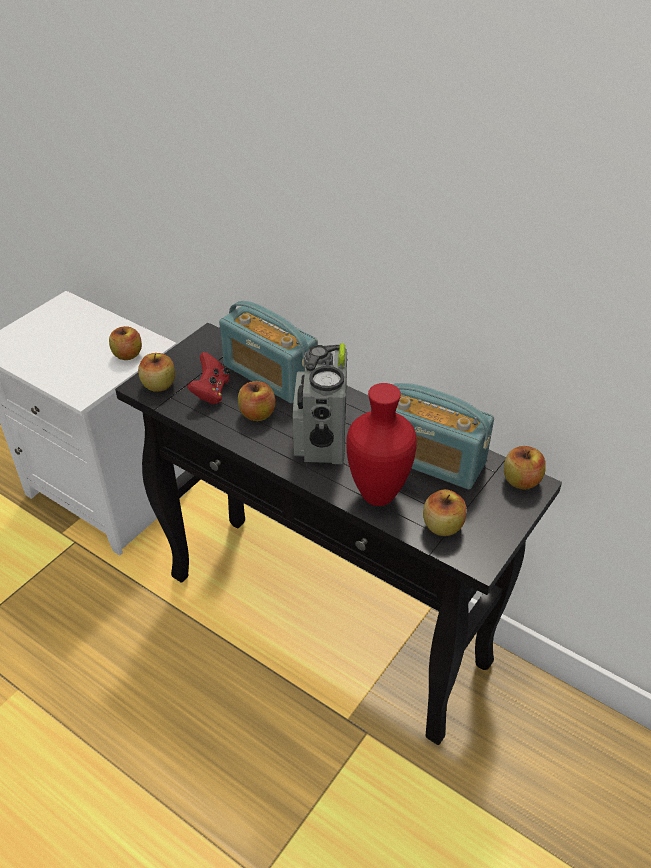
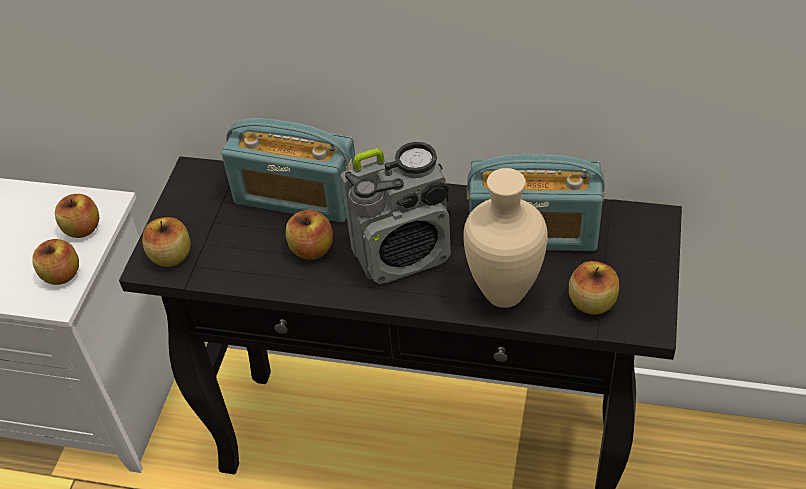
camera: 20 degrees left, 5 degrees up
(211, 392) = (240, 242): red game controller -> none
(321, 441) = (403, 254): radio -> radio turned 90 degrees counterclockwise
(380, 495) = (506, 293): red vase -> beige vase
(521, 481) = (641, 220): apple -> apple (62, 275)

